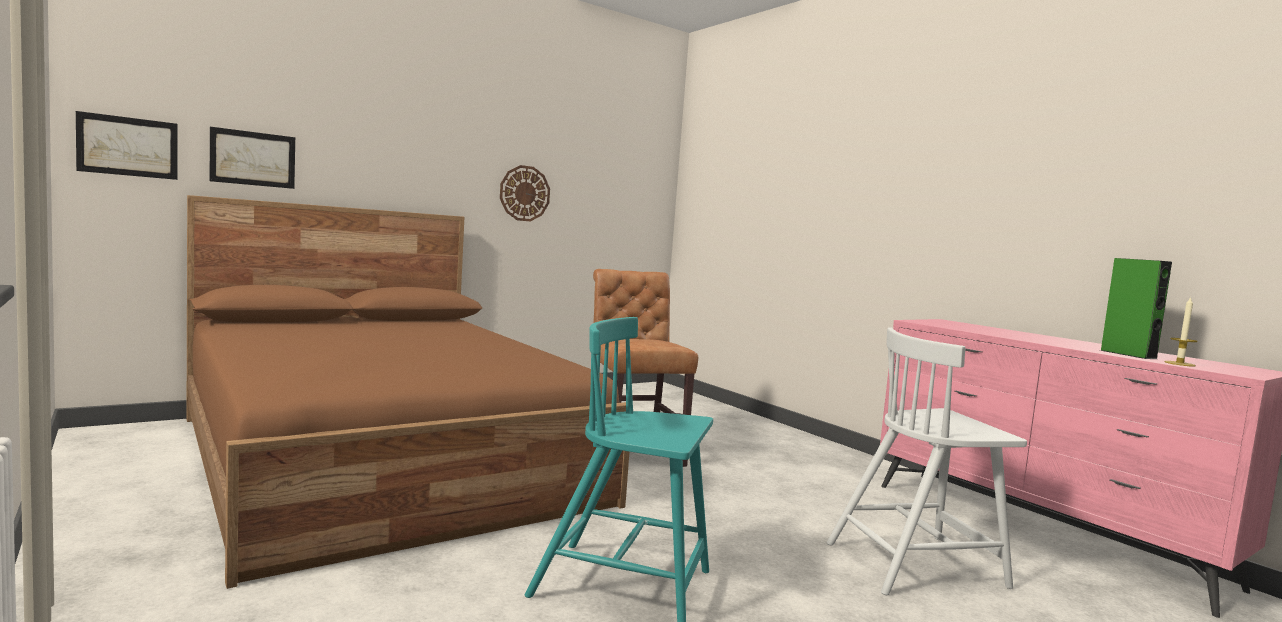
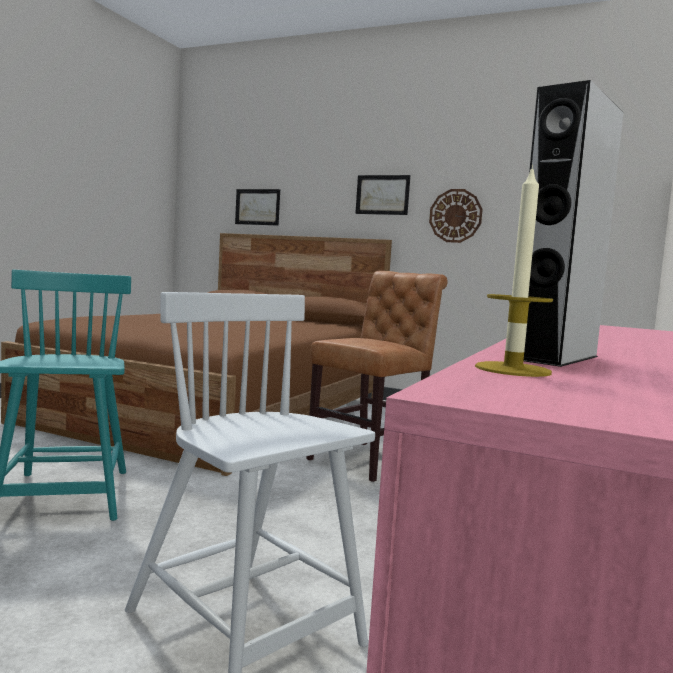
camera: 60 degrees right, 0 degrees up
(128, 146) = (202, 207): picture -> picture (382, 195)
(1128, 354) = (556, 357): green speaker -> grey speaker

